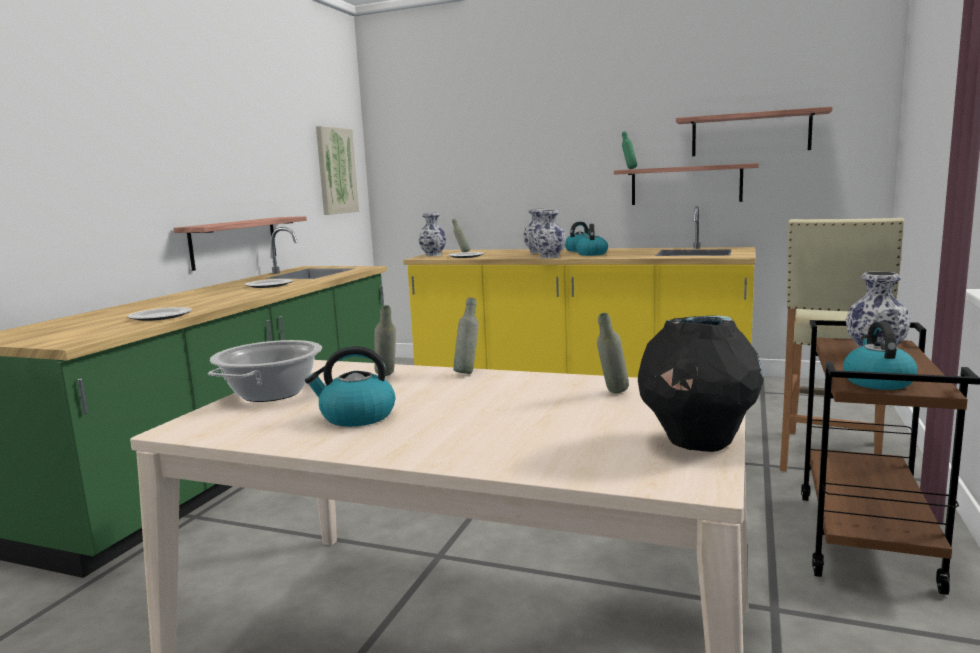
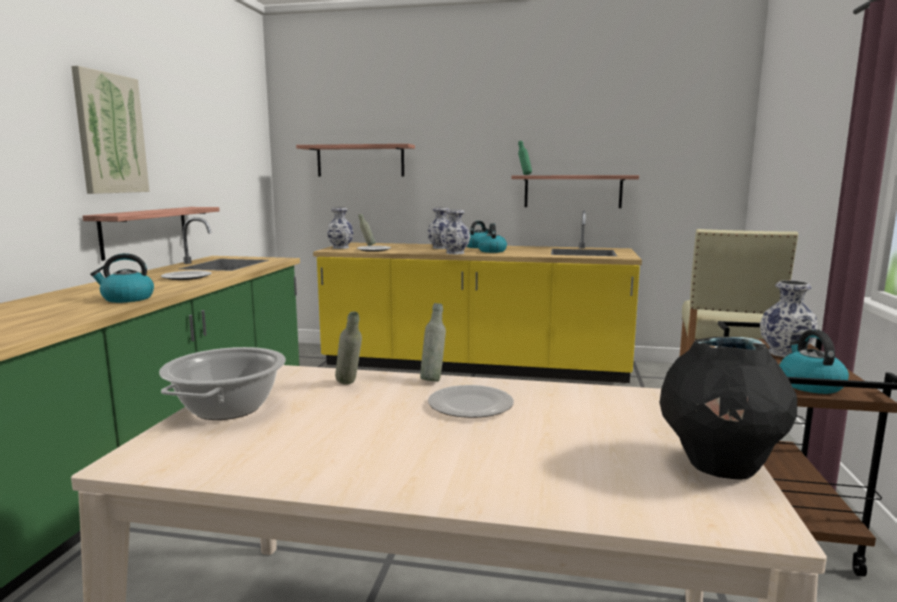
camera: 10 degrees left, 0 degrees up
(159, 316) = (76, 314): plate -> plate (469, 405)
(336, 171) = (244, 163): picture -> picture (110, 134)
(356, 417) = (339, 439): kettle -> kettle (127, 299)
(612, 394) = (595, 406): grey bottle -> none
(750, 134) = (630, 149): shelf -> shelf (360, 161)

